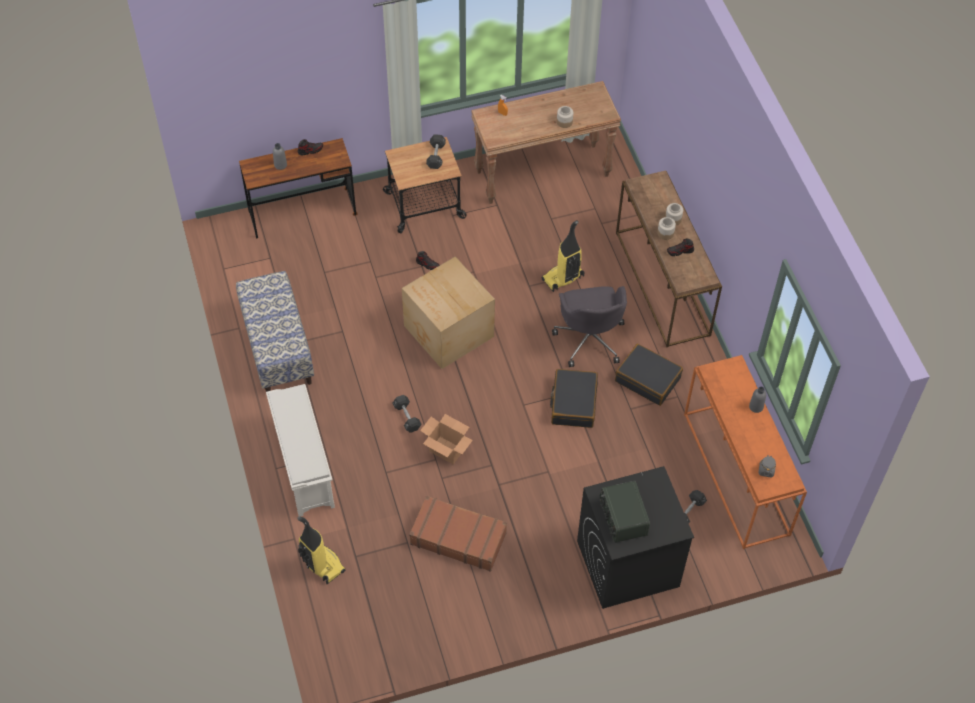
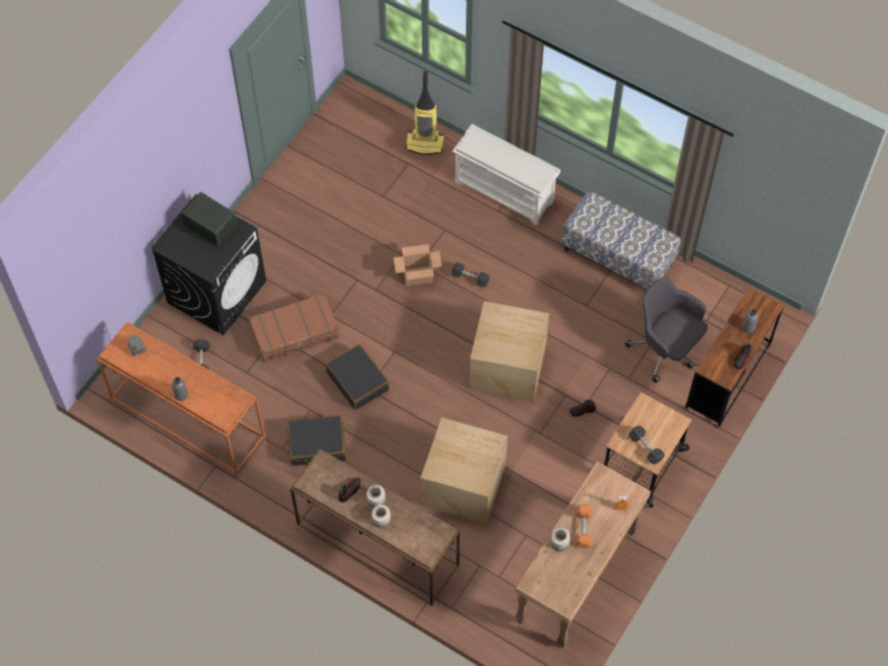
camera: 140 degrees right, 5 degrees up
(458, 537) = (351, 224): brown suitcase -> brown suitcase (295, 333)
(540, 119) = (583, 529): none -> orange dumbbell
(563, 278) = (463, 483): vacuum cleaner -> cardboard box
(590, 338) = (393, 445): grey office chair -> grey office chair (665, 349)

